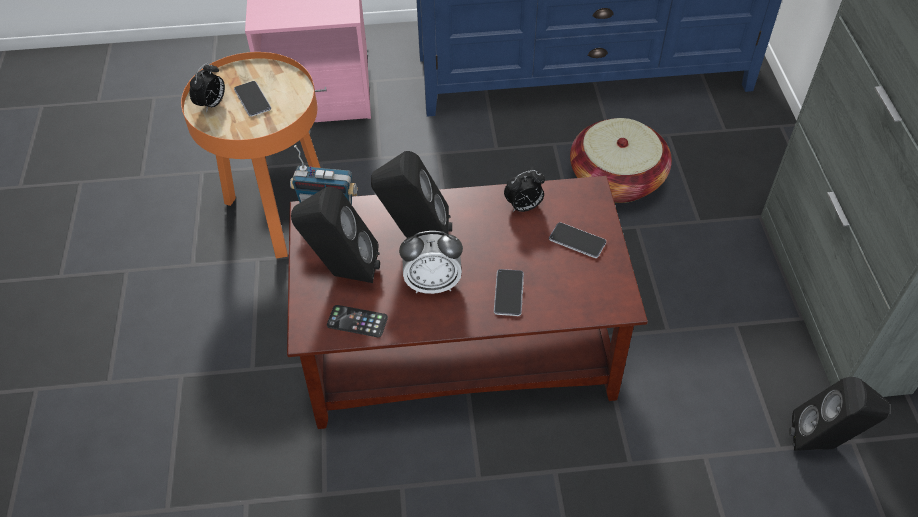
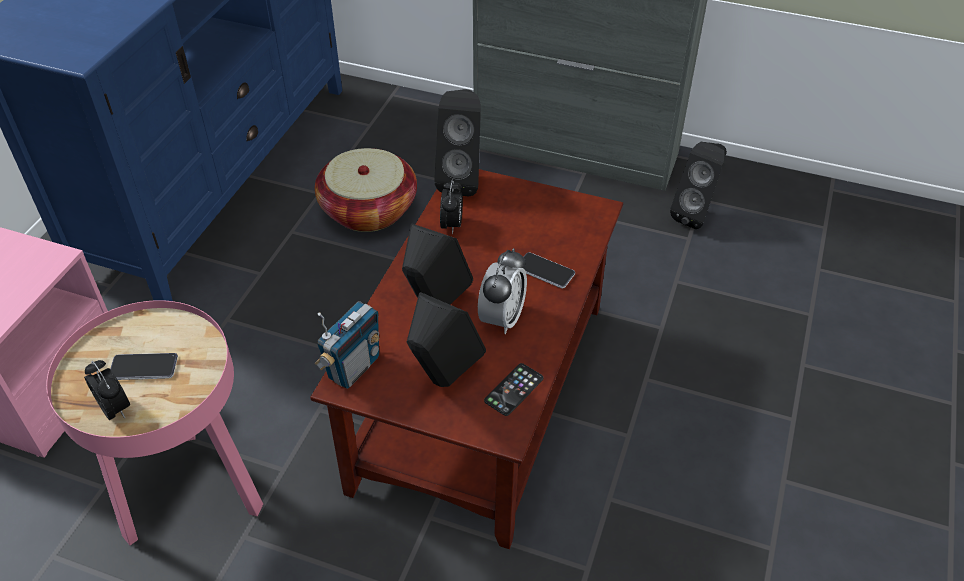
camera: 65 degrees left, 5 degrees down
(277, 213) = (190, 493): orange side table -> pink side table
(577, 241) = (514, 207): phone -> none
(587, 190) = (462, 180): none -> black speaker

